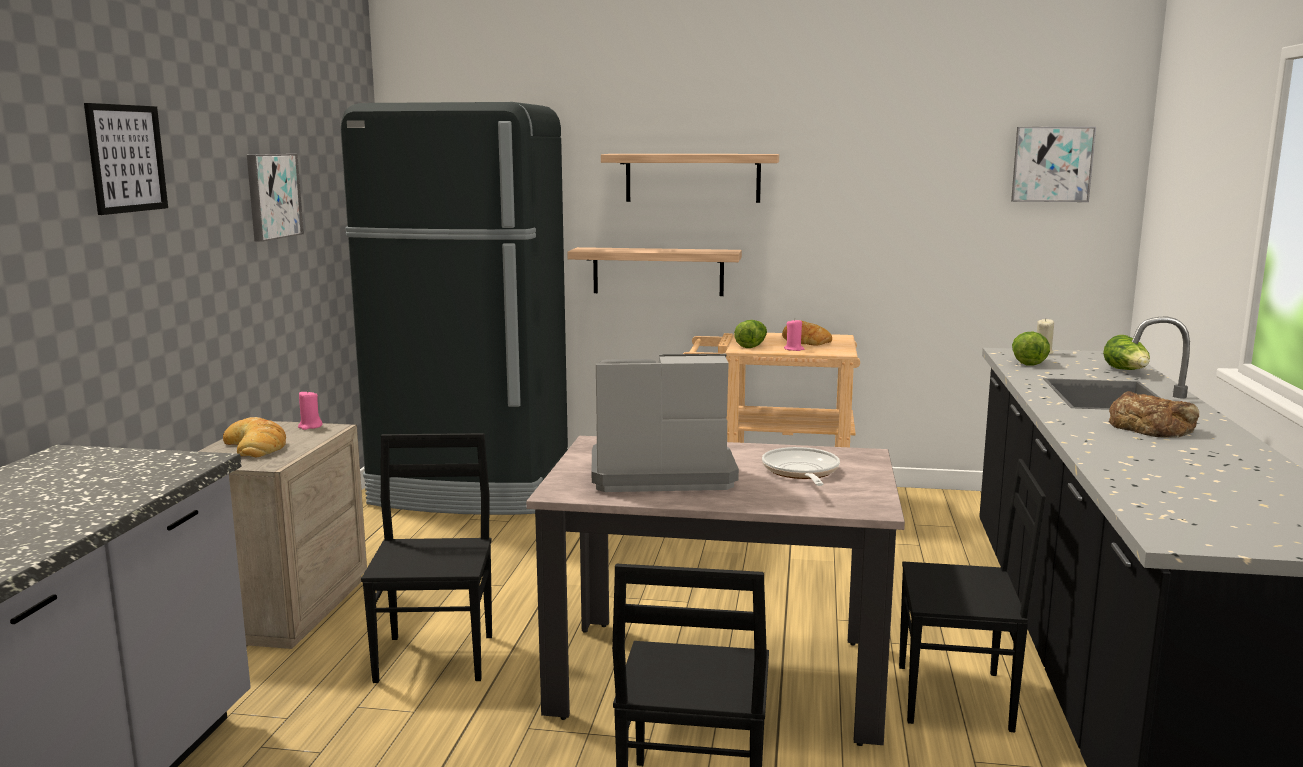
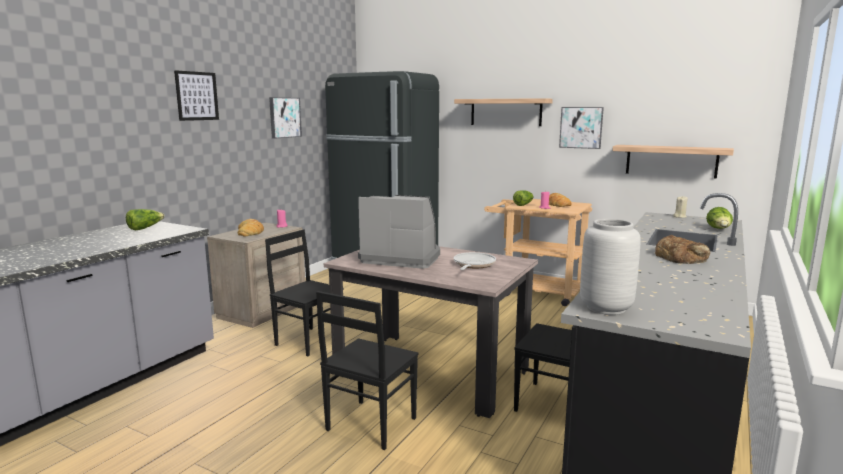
camera: 20 degrees right, 0 degrees up
(437, 657) = (309, 341): black chair -> black chair turned 75 degrees counterclockwise
(658, 271) = (486, 163): shelf -> shelf (671, 161)
(1027, 362) = (661, 220): lettuce -> lettuce (145, 228)
(1052, 164) = (718, 104): picture -> picture (581, 127)
(1188, 532) = (604, 308): none -> grey vase

